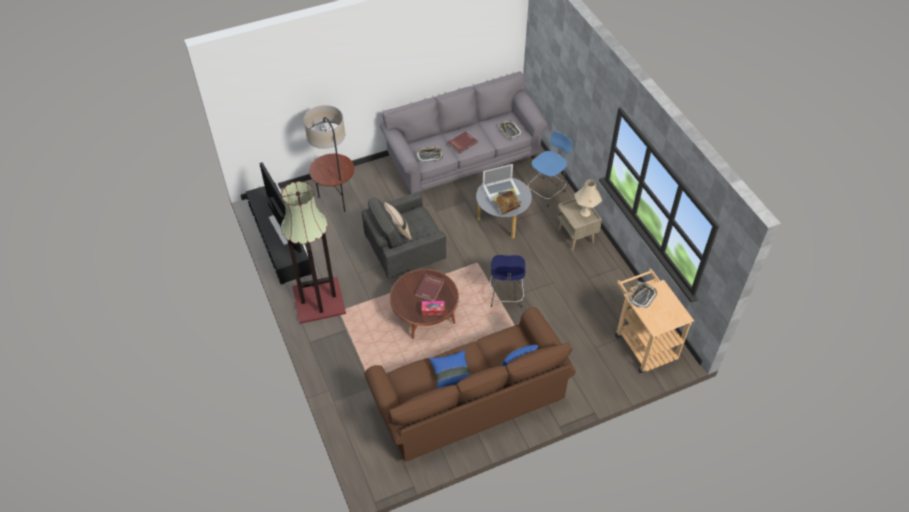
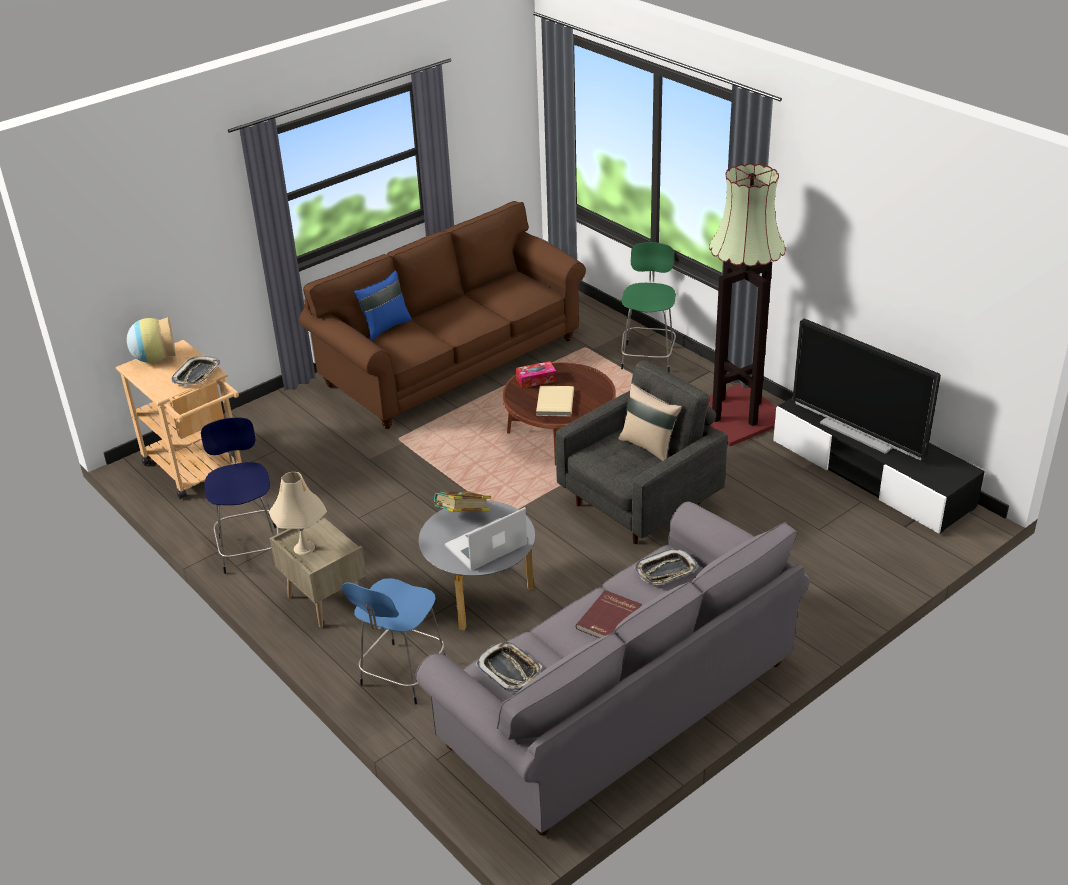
camera: 165 degrees right, 15 degrees down
(336, 200) = (829, 556): floor lamp -> none
(339, 368) = (648, 356): none -> green stool
(430, 289) = (554, 403): red book -> beige book
(451, 373) = (474, 309): blue pillow -> none
(506, 296) = (436, 481): blue stool -> blue stool (250, 547)
(670, 320) = (155, 358): none -> vase

